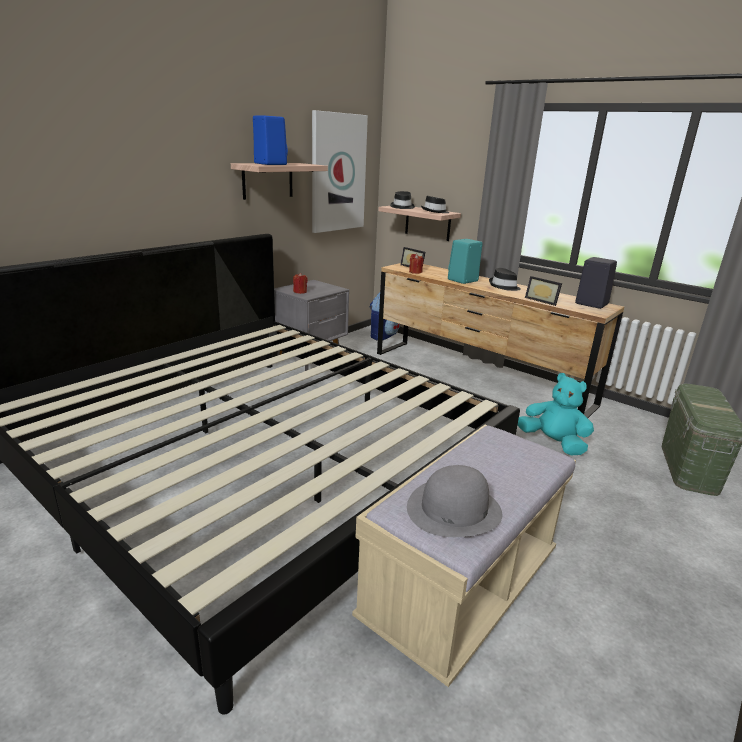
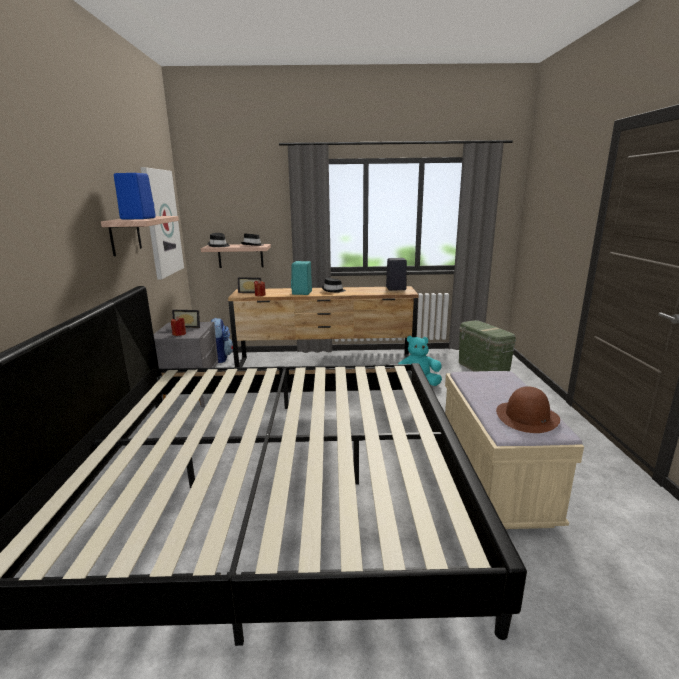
camera: 40 degrees left, 5 degrees down
(454, 509) = (527, 417): grey hat -> brown hat
(542, 300) = (371, 293): picture frame -> picture frame (188, 326)

